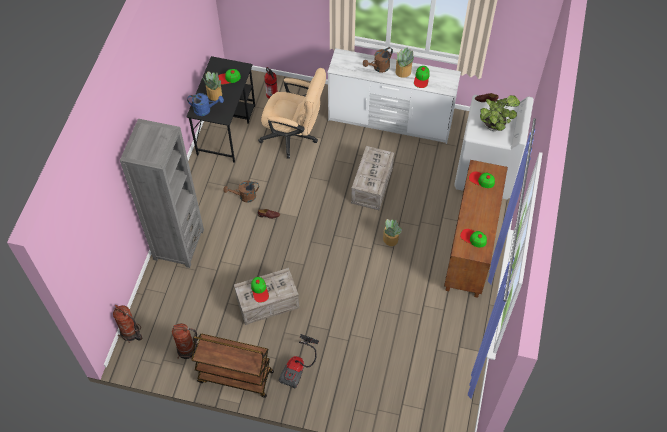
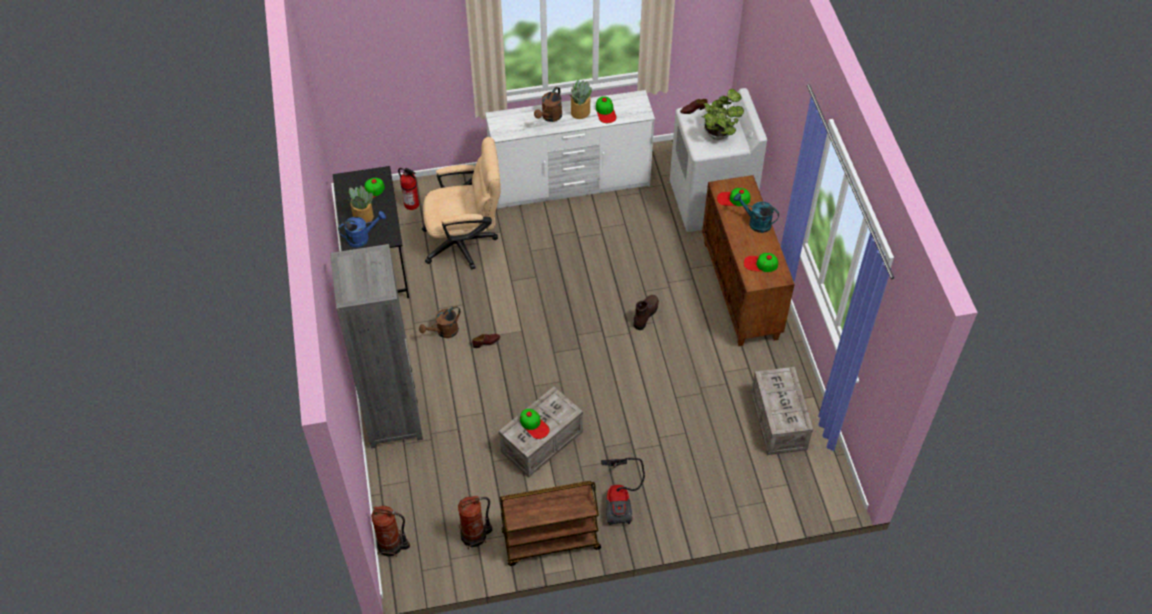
camera: 25 degrees left, 5 degrees down
(372, 186) = (590, 264): crate -> crate (779, 422)
(390, 239) = (645, 314): potted plant -> brown boot
(488, 205) = (755, 222): none -> turquoise watering can

